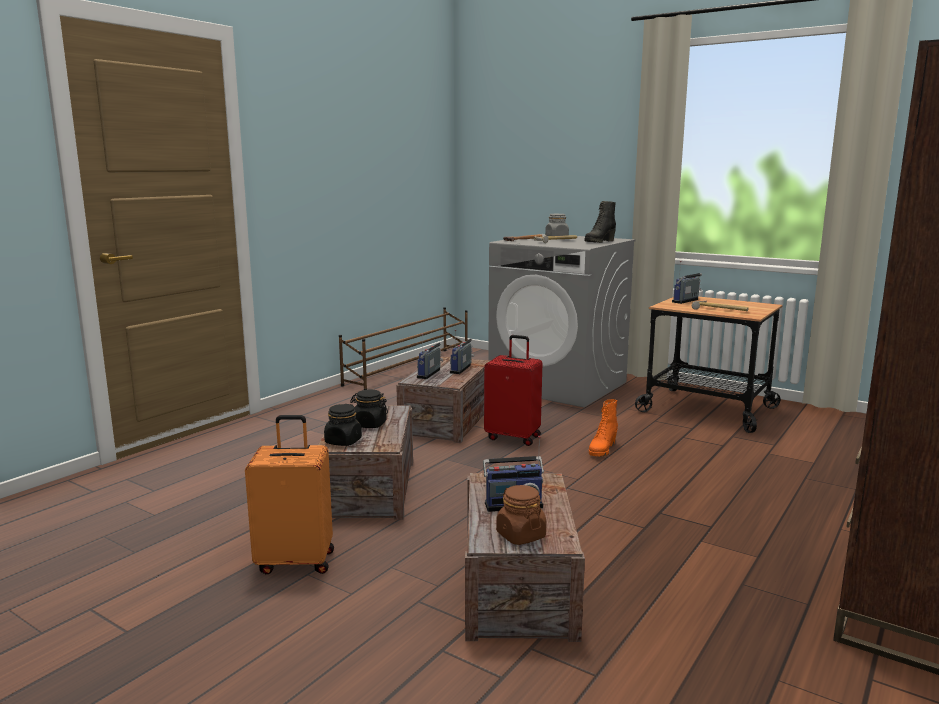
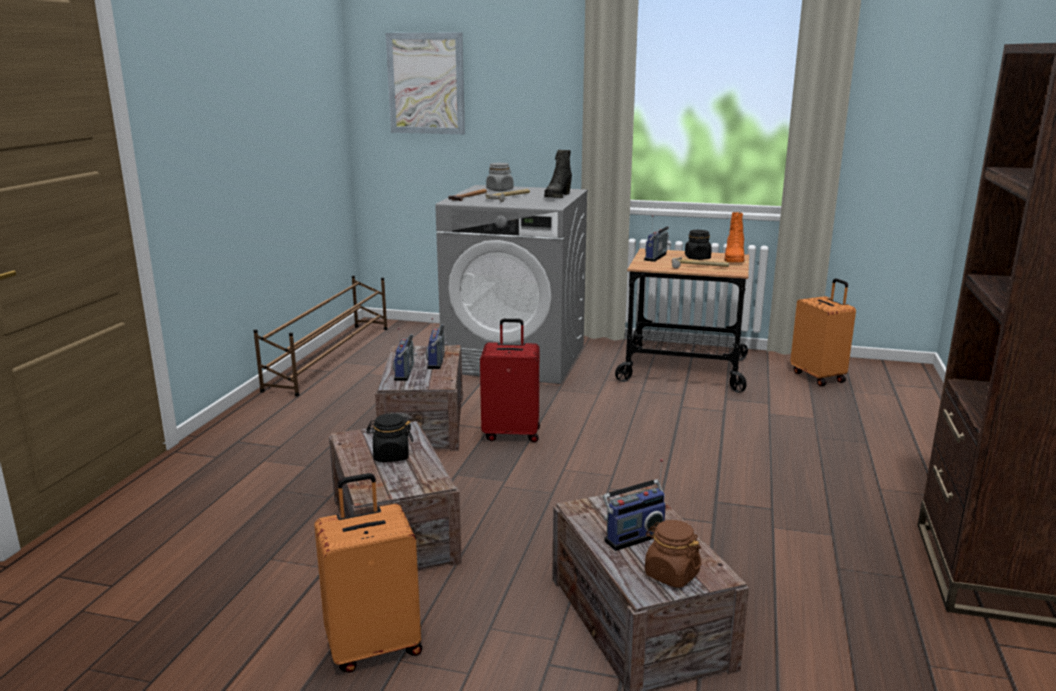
camera: 20 degrees left, 5 degrees up
(343, 441) = (379, 485): black jar -> black jar (697, 258)
(512, 149) = (426, 83): none -> picture
(602, 450) = (613, 435): orange boot -> orange boot (733, 259)
(846, 430) = (819, 376): none -> orange suitcase

